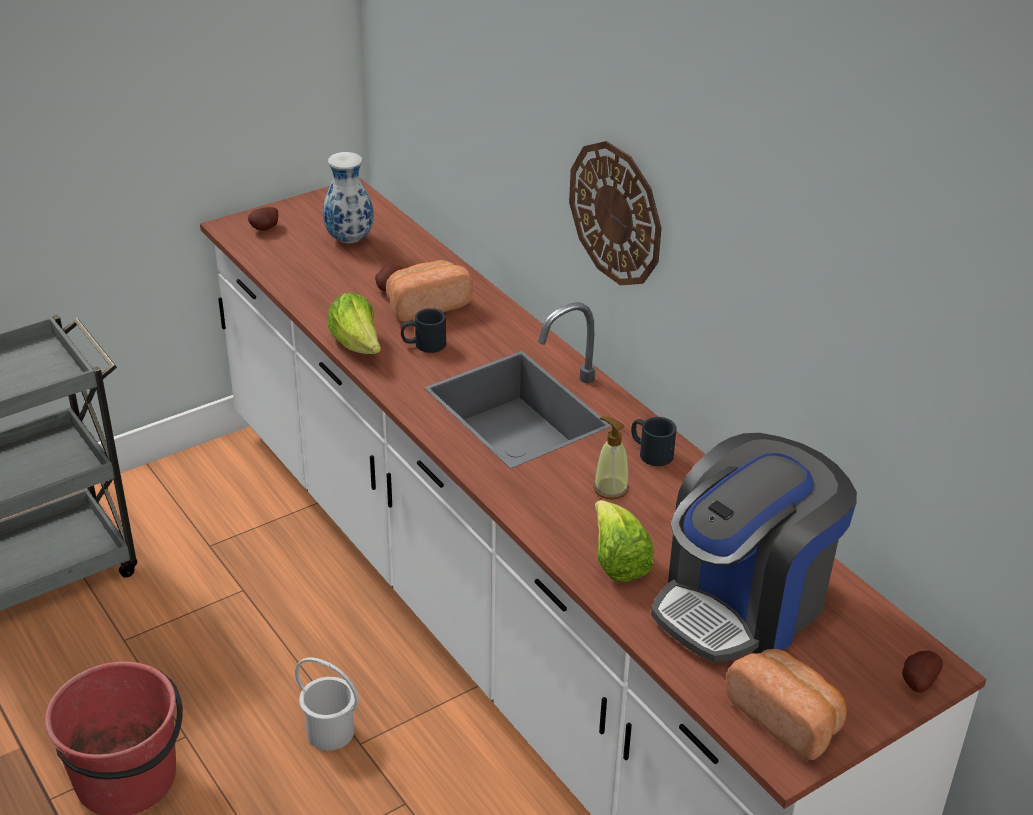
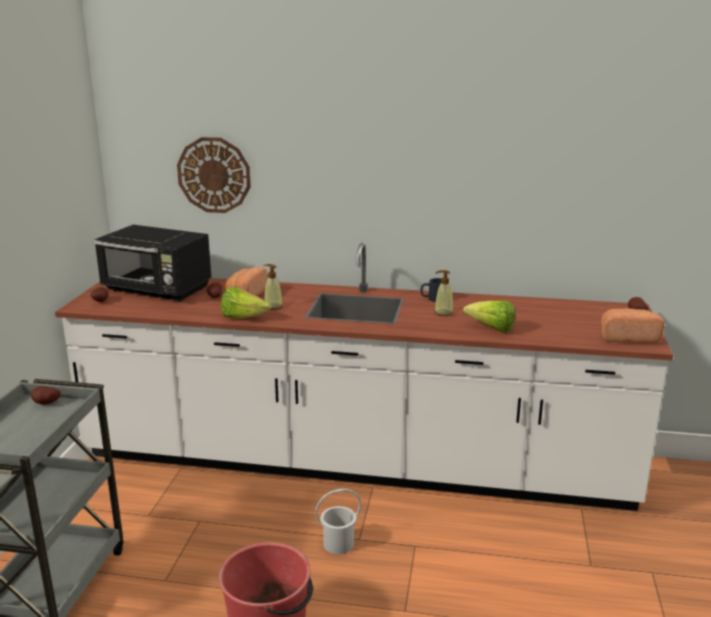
camera: 45 degrees left, 15 degrees down
(47, 360) = (46, 404): none -> potato
(350, 239) = (157, 290): vase -> black microwave
(423, 345) = (273, 306): black mug -> soap dispenser
(616, 213) = (361, 192): wall clock -> wall clock (214, 175)
(743, 602) = (551, 319): coffee machine -> none

